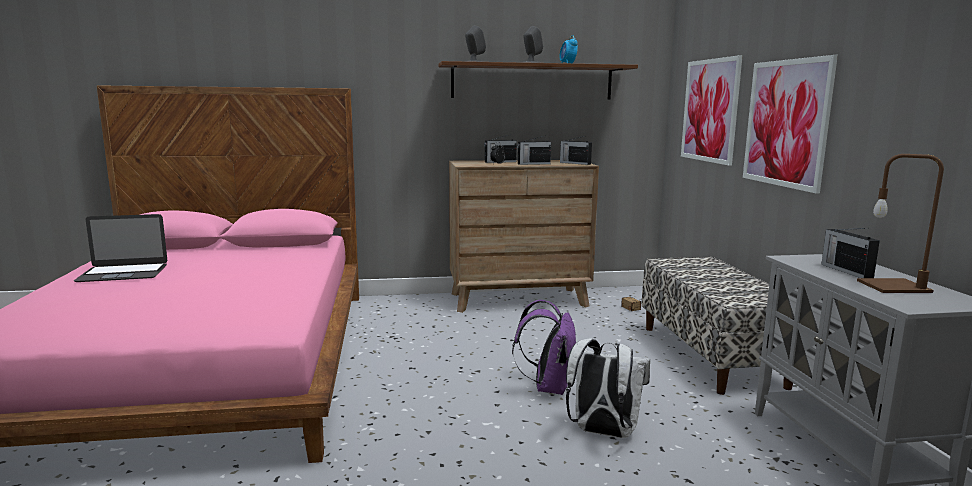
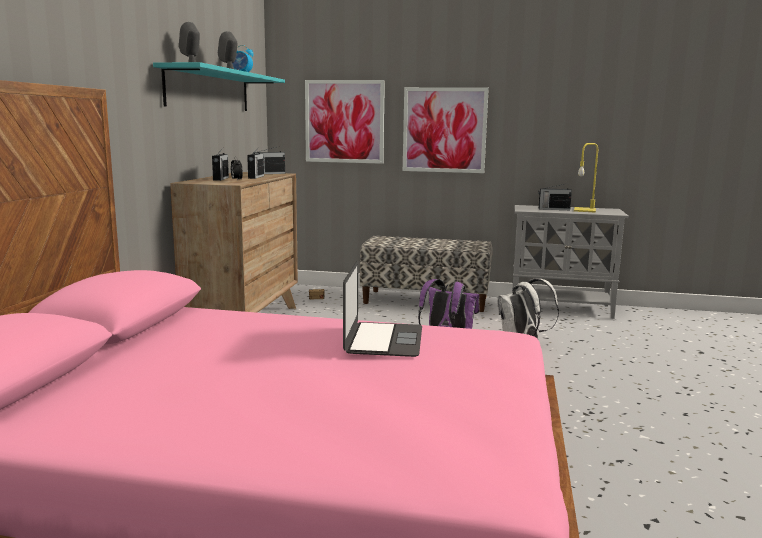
camera: 70 degrees left, 0 degrees up
(123, 273) = (201, 406): laptop -> laptop (384, 339)
(532, 82) = (209, 90): brown shelf -> turquoise shelf
(894, 286) = (584, 210): brown table lamp -> yellow table lamp

